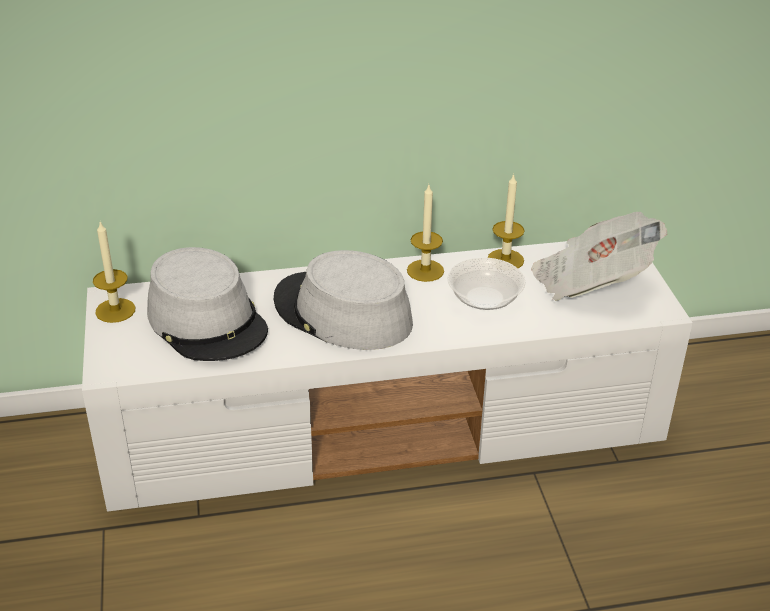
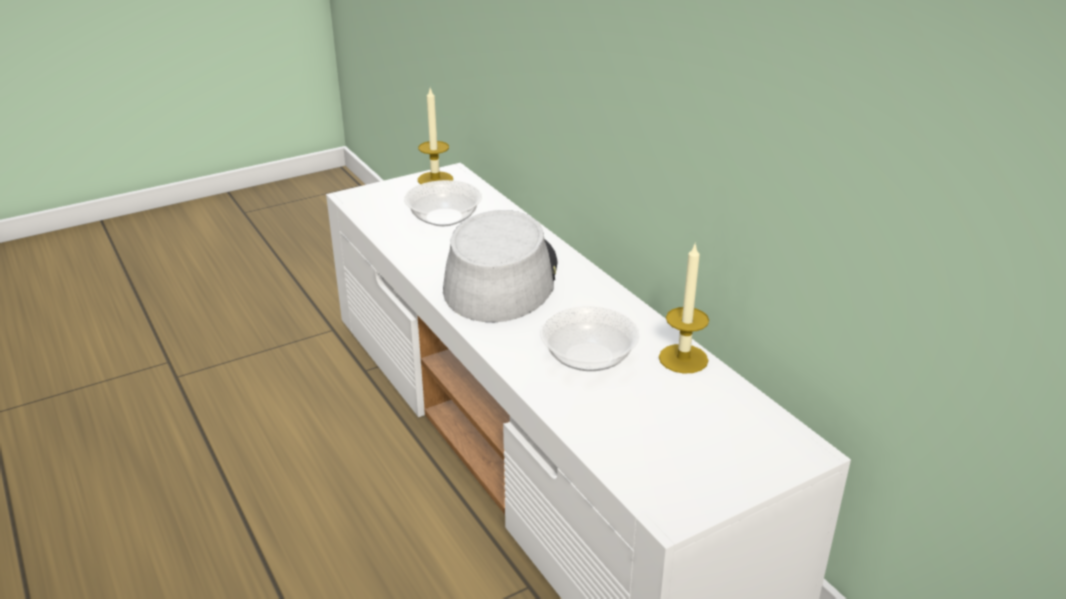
camera: 70 degrees right, 5 degrees down
(207, 321) = (444, 218): grey hat -> bowl
(425, 270) = (614, 309): candle -> none
(591, 282) = (690, 435): newspaper -> none

